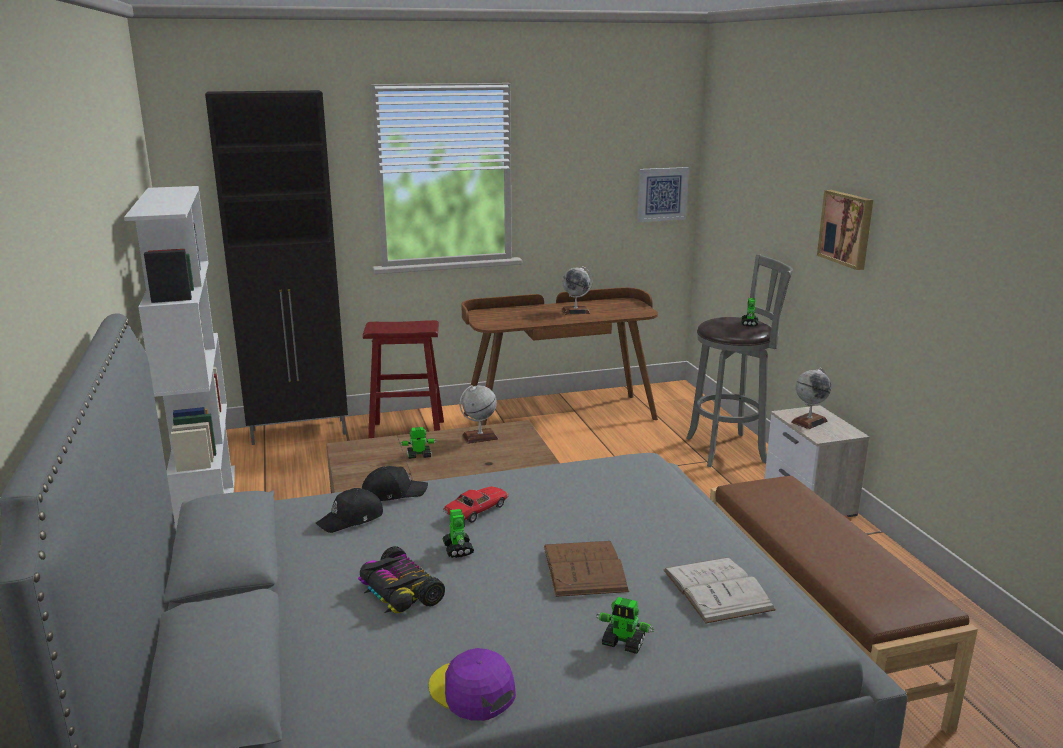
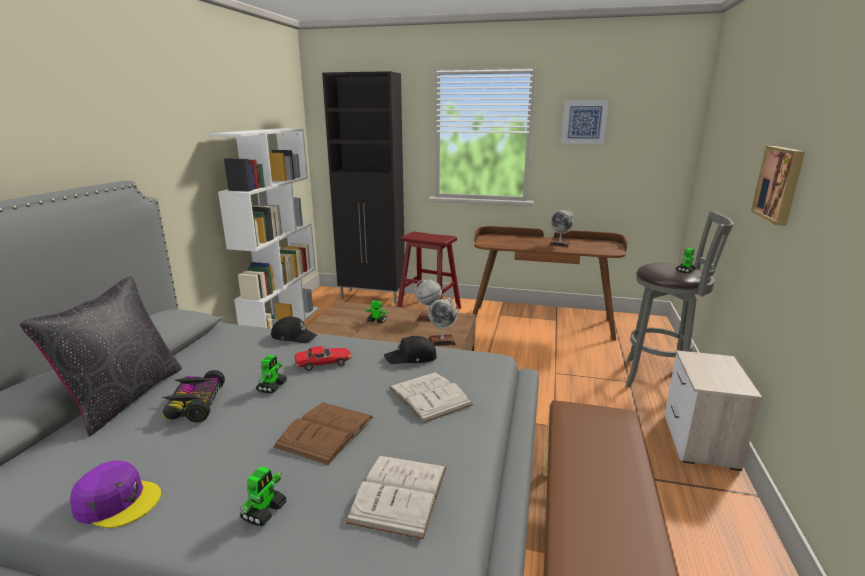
camera: 30 degrees right, 0 degrees up
(291, 614) = (124, 397): none -> black pillow
(351, 519) = (247, 346): black cap -> black cap (412, 358)
(471, 691) = (117, 501): purple cap -> purple cap turned 120 degrees clockwise
(623, 643) = (264, 511): toy robot -> toy robot turned 120 degrees counterclockwise
(633, 509) = (429, 396): none -> white book
(662, 194) = (659, 161): picture -> picture (584, 122)
(809, 421) = (706, 367): globe -> globe (442, 341)

